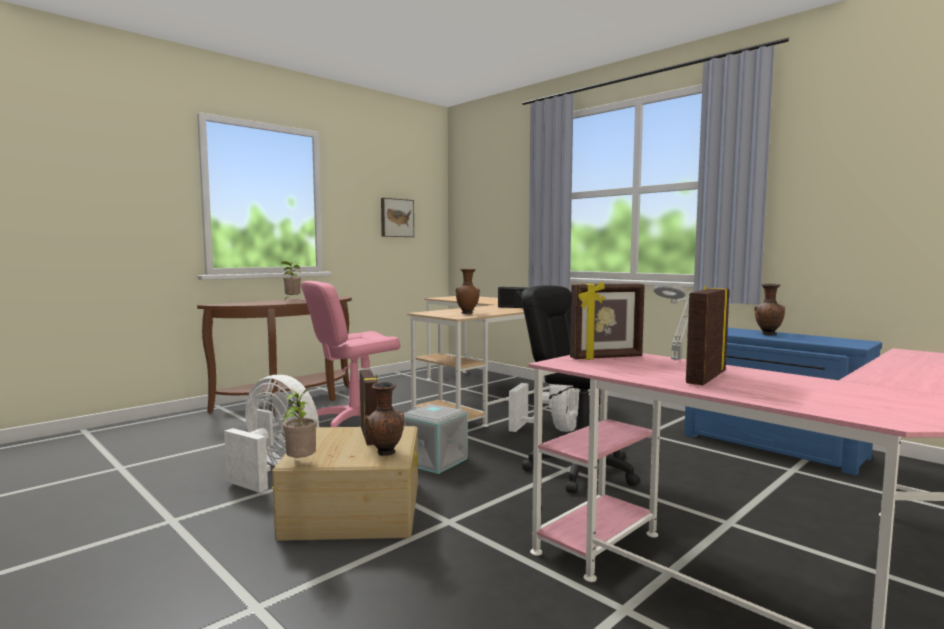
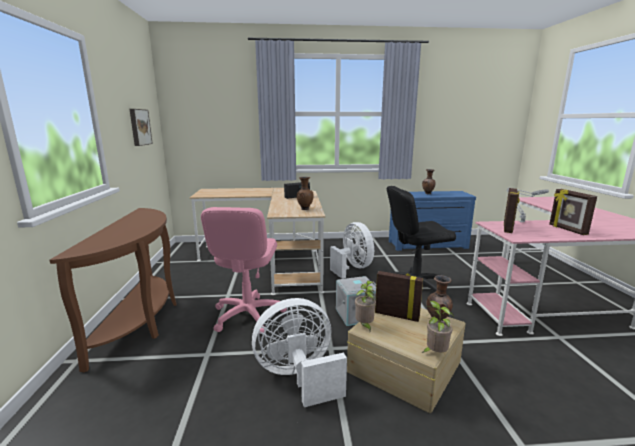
camera: 50 degrees left, 10 degrees up
(291, 300) = (122, 225): potted plant -> potted plant (364, 326)

